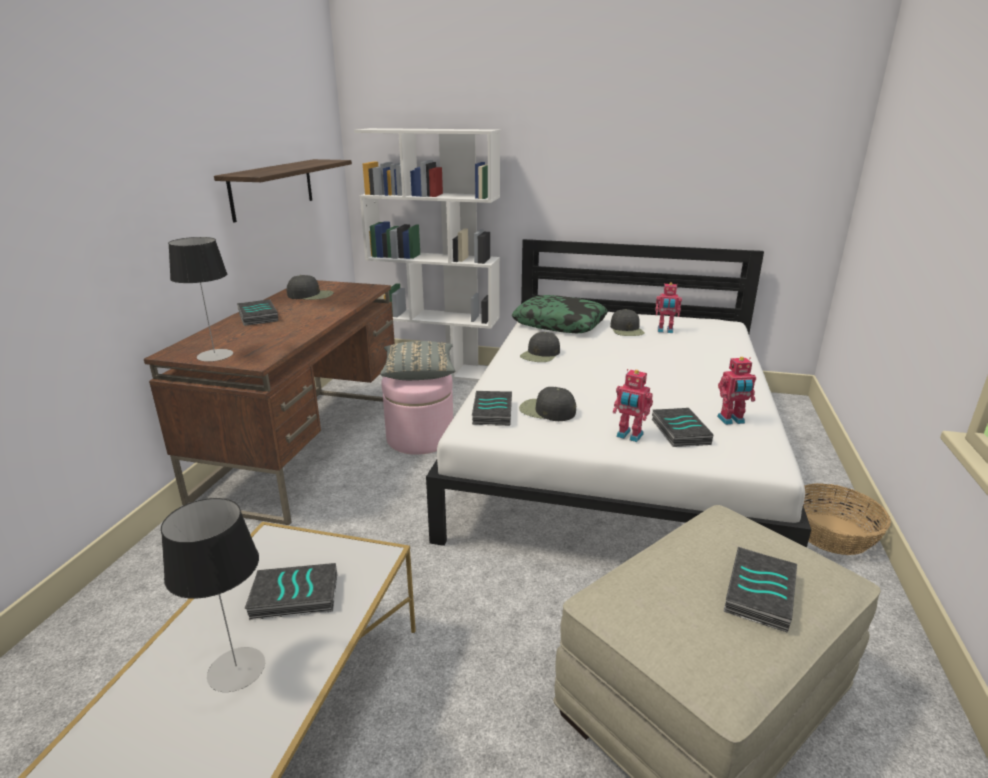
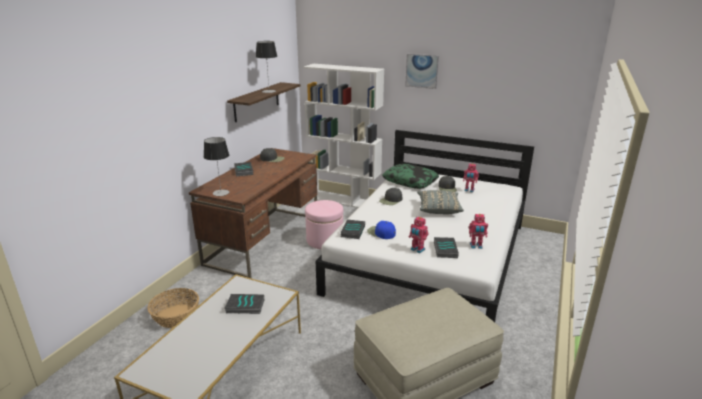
camera: 10 degrees right, 0 degrees up
(237, 669) = (219, 330): table lamp -> table lamp (269, 91)
(419, 372) = (325, 205): grey pillow -> grey pillow (438, 209)
(546, 410) = (381, 233): black cap -> blue cap
(567, 130) = (422, 71): none -> picture
(757, 592) = (441, 325): book -> none
(831, 533) = (532, 312): basket -> basket (176, 316)

